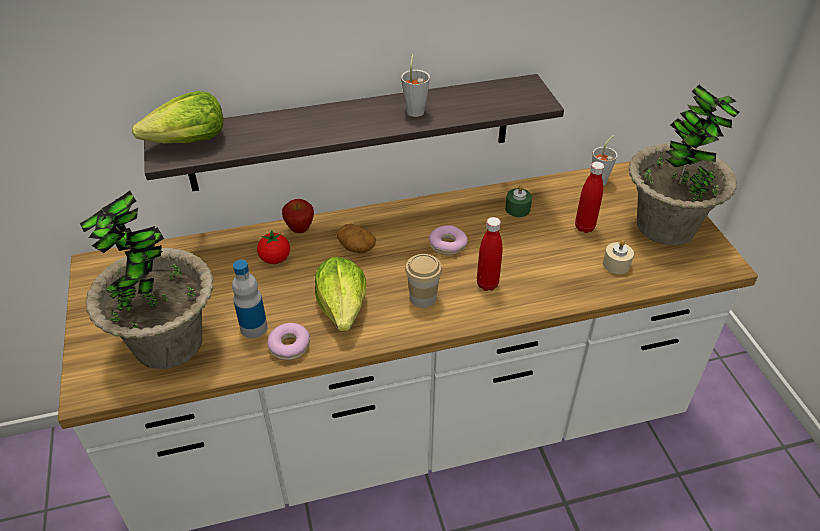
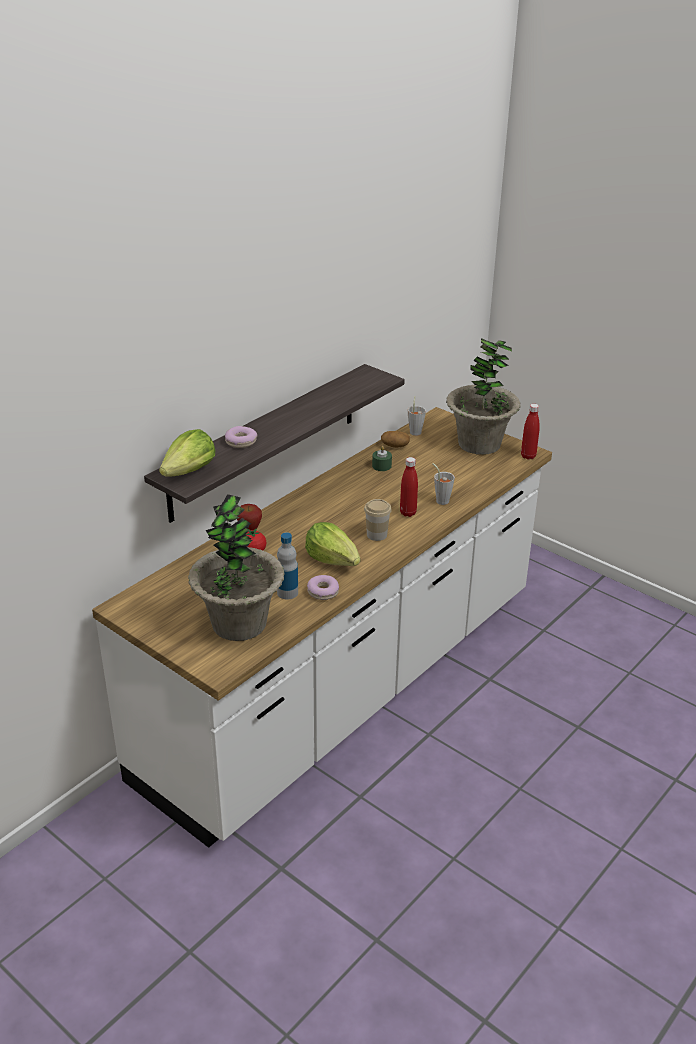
camera: 35 degrees left, 10 degrees down
(356, 247) = (300, 525): potato -> potato (395, 446)
(415, 109) = (315, 406): grey cup -> grey cup (441, 499)
(447, 245) = (360, 501): donut -> donut (241, 442)
(584, 227) = (433, 461): red bottle -> red bottle (528, 456)
(616, 264) = (471, 474): beige candle -> none

